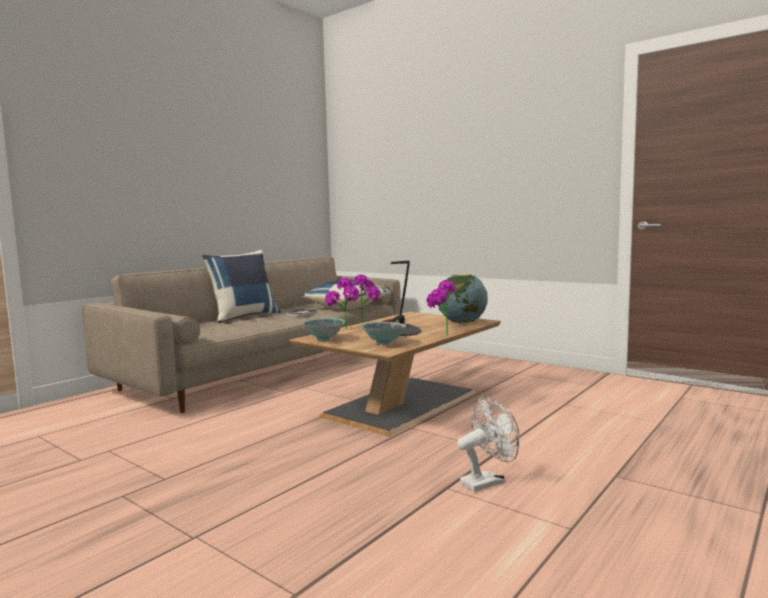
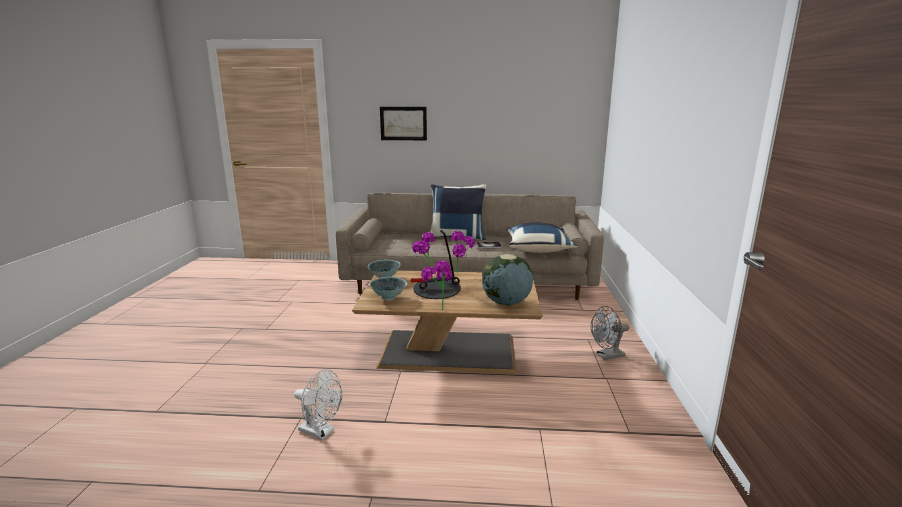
camera: 55 degrees right, 10 degrees up
(133, 179) = (403, 123): none -> picture
(488, 366) = (607, 356): none -> grey fan

